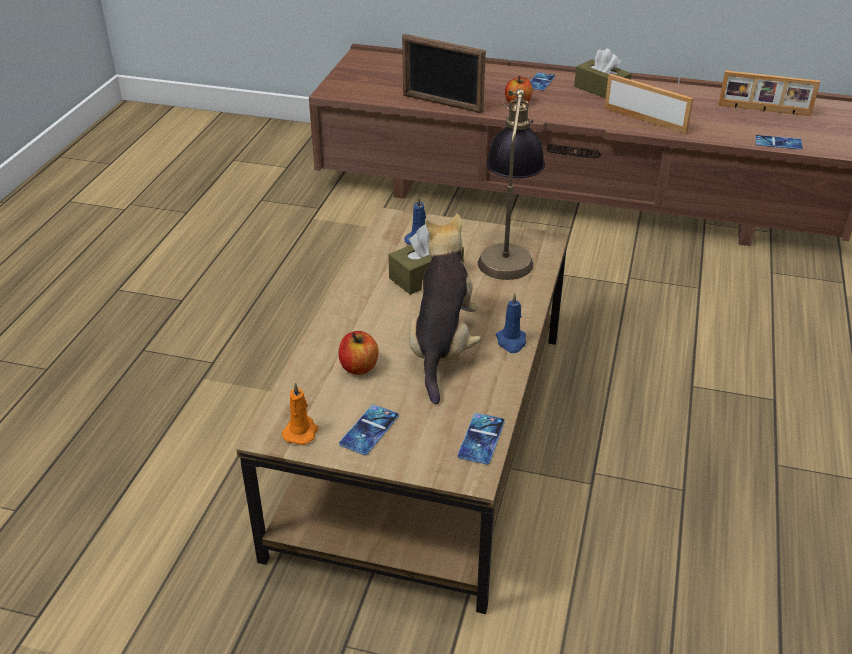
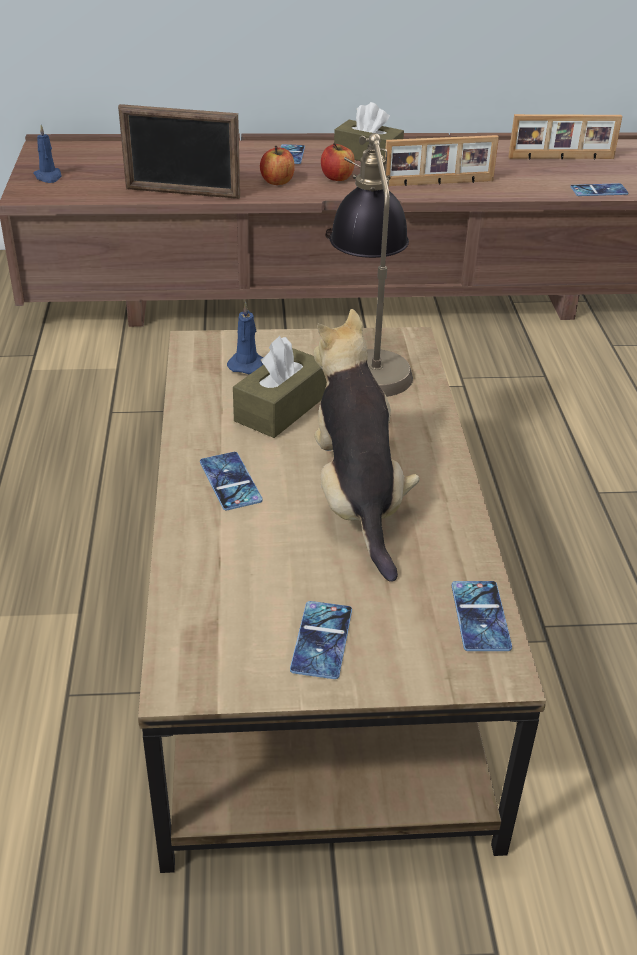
camera: 20 degrees left, 0 degrees up
(301, 431) = (224, 666): orange candle -> none
(359, 367) = (258, 552): apple -> apple (337, 178)
(365, 318) = (230, 481): none -> phone
(511, 342) = (442, 475): blue candle -> blue candle (48, 177)
(645, 120) = (439, 183): picture frame -> picture frame turned 150 degrees clockwise

